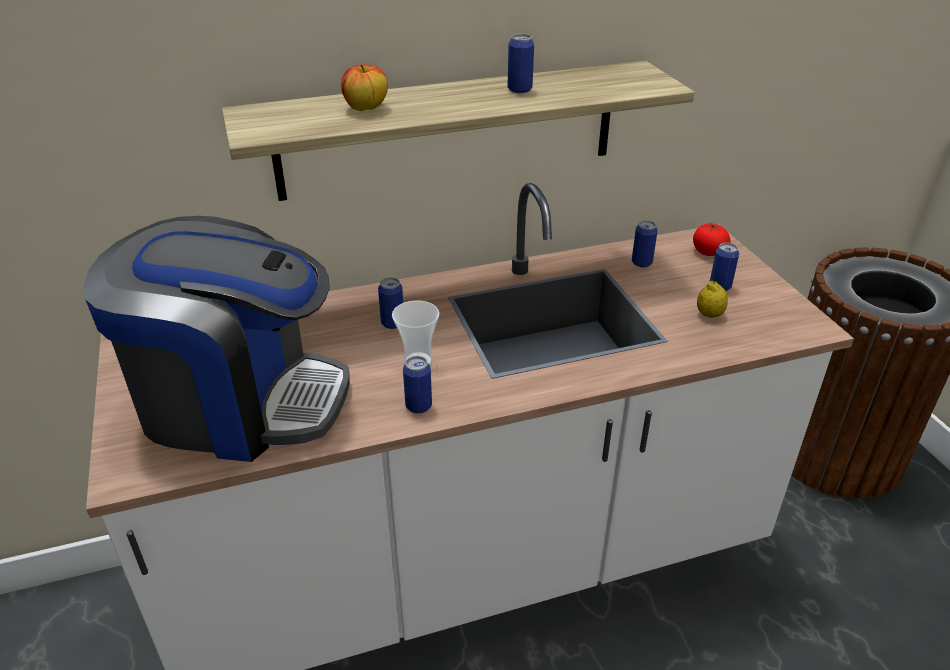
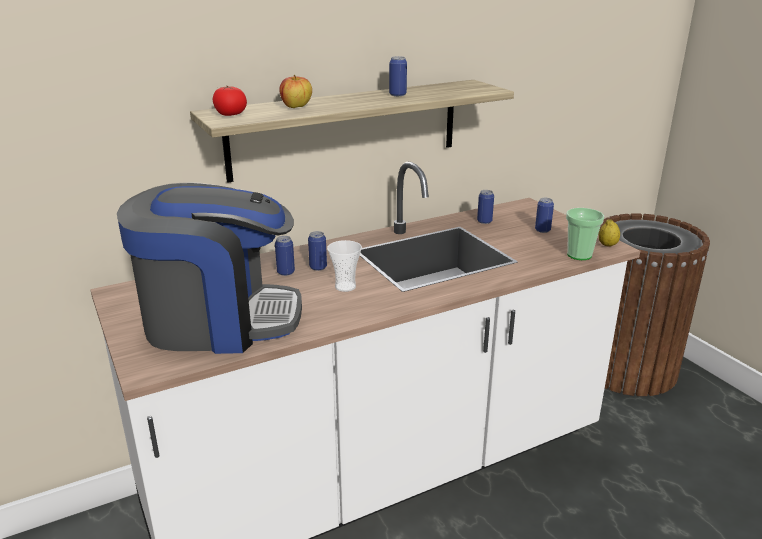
camera: 10 degrees left, 10 degrees down
(418, 406) = (355, 311): can -> can (285, 272)
(708, 252) = (528, 212): tomato -> tomato (230, 114)
(709, 315) = (541, 245): lemon -> lemon (607, 245)
(760, 338) = (579, 255): none -> cup

